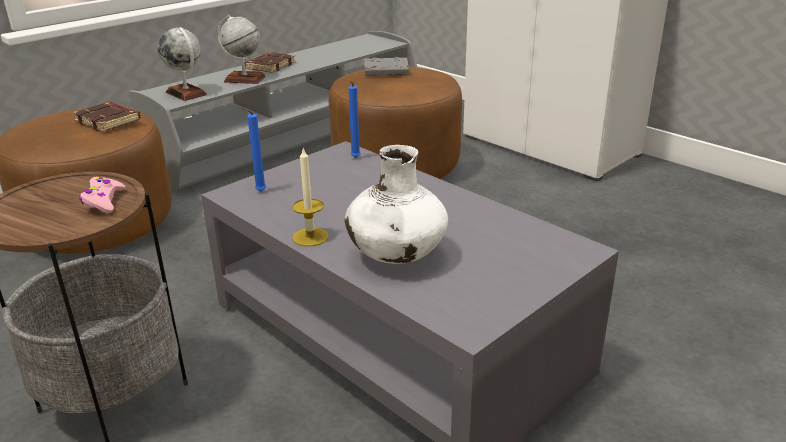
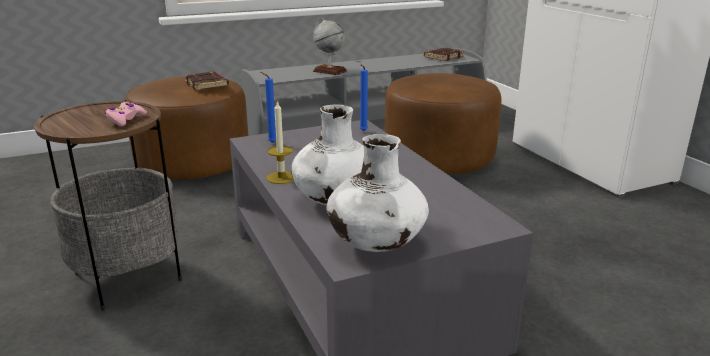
camera: 20 degrees right, 5 degrees down
(186, 93) = (280, 75): globe -> none
(270, 66) = (356, 64): brown book -> brown book (443, 57)
(385, 71) = (439, 76): grey book -> none
(482, 300) = (376, 245): none -> white vase

